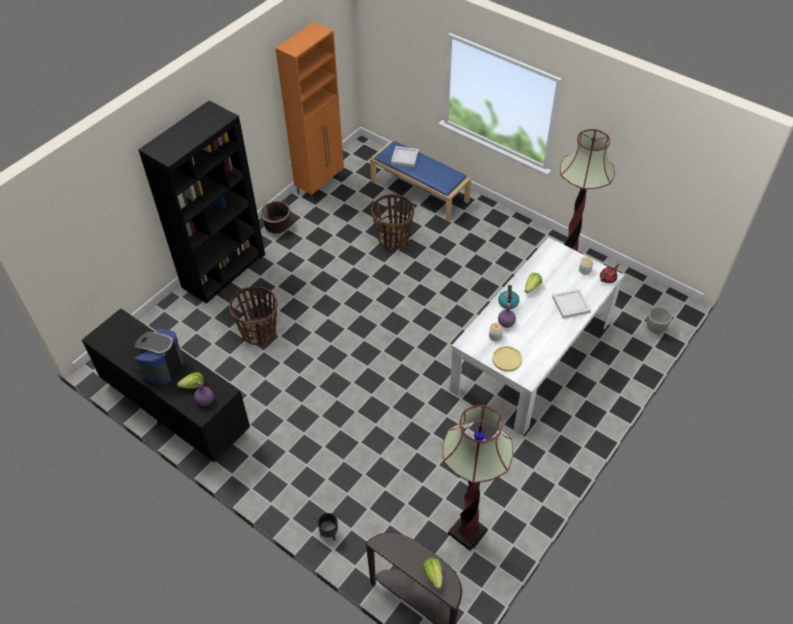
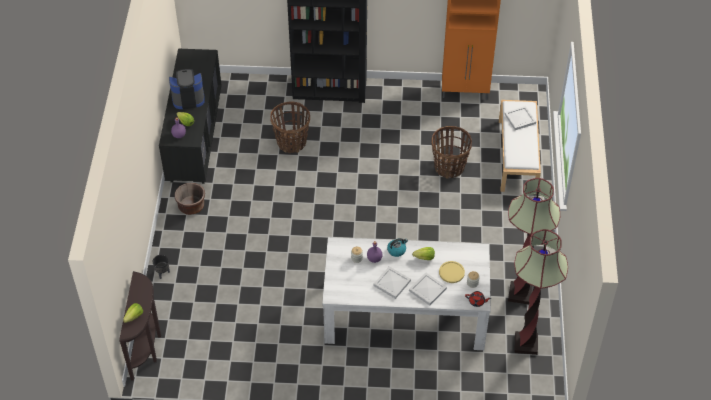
camera: 55 degrees right, 0 degrees up
(277, 226) = (399, 93): brown planter -> brown planter (191, 206)
(420, 191) = (517, 156): blue bench -> white bench
(467, 532) = (218, 349): floor lamp -> floor lamp (526, 344)
(507, 359) = (340, 275): yellow plate -> yellow plate (451, 272)
(545, 326) = (391, 283): none -> white tray
(655, 328) = (505, 385): grey planter -> none

